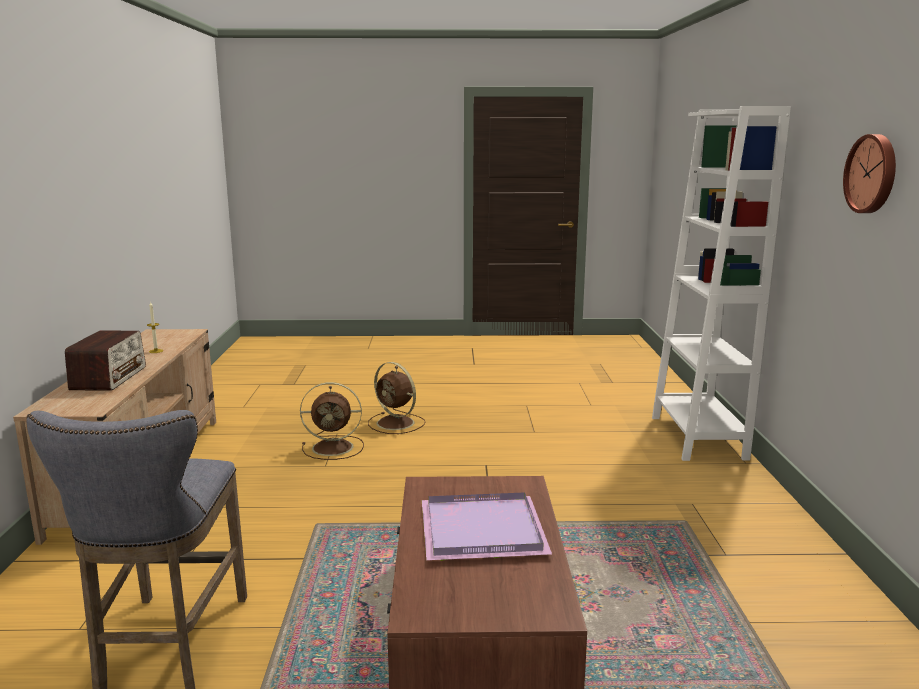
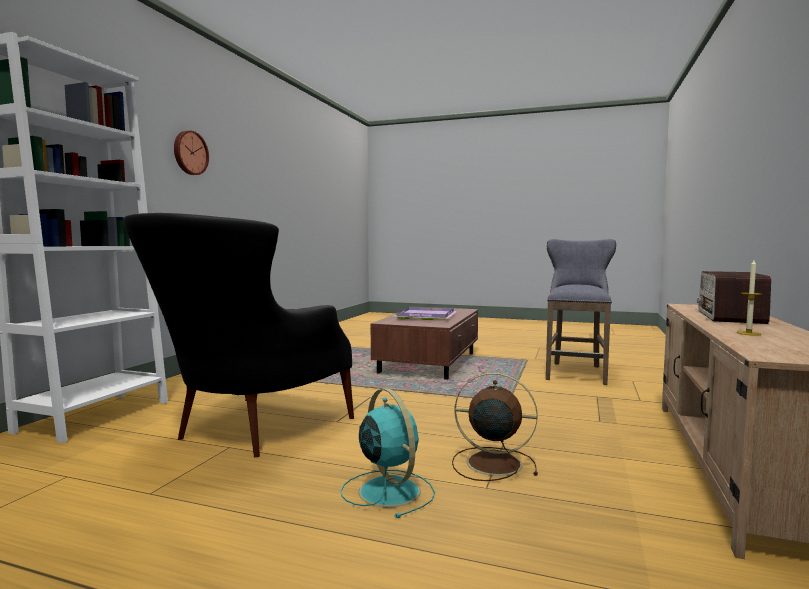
camera: 160 degrees left, 10 degrees down
(396, 423) = (388, 490): brown fan -> turquoise fan
(543, 442) = (245, 433): none -> black armchair

